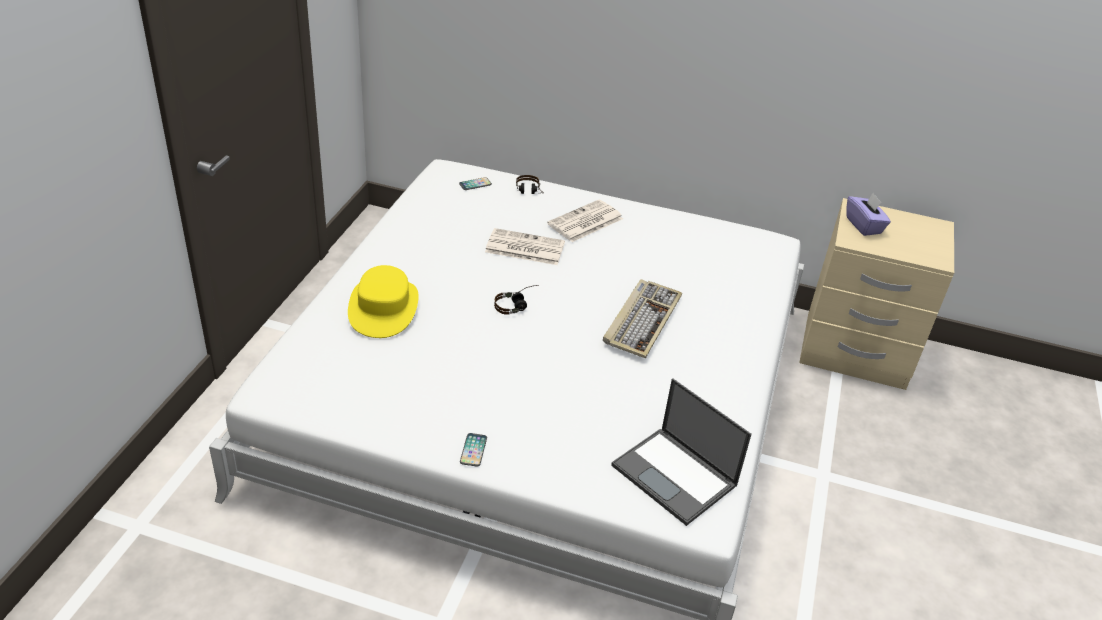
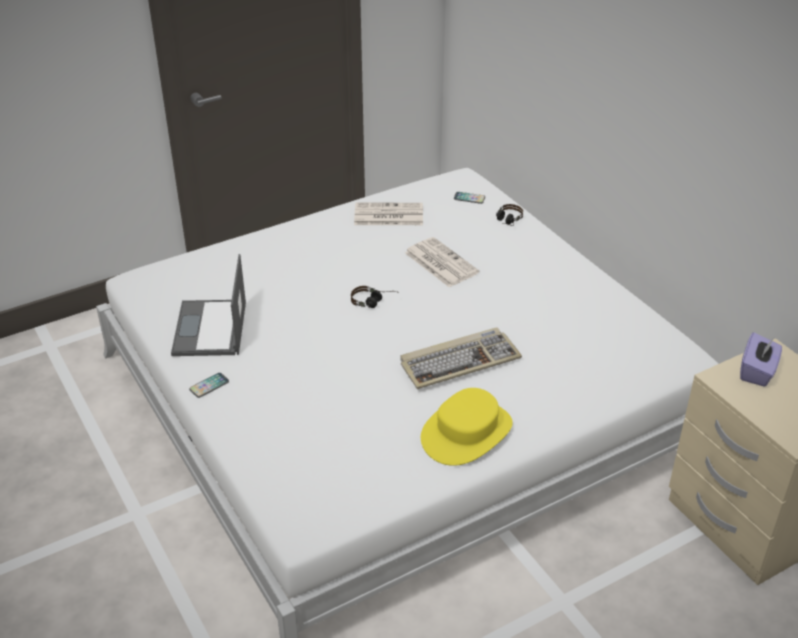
camera: 45 degrees right, 0 degrees up
(384, 308) = (277, 260): yellow hat -> yellow hat (467, 433)
(585, 222) = (520, 264): newspaper -> newspaper (387, 215)
(675, 476) = (323, 486): laptop -> laptop (210, 329)

